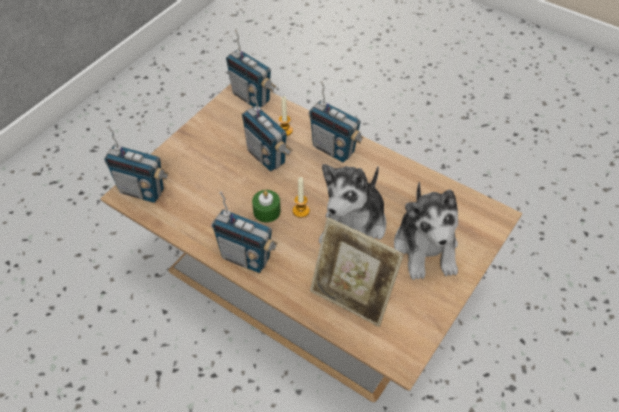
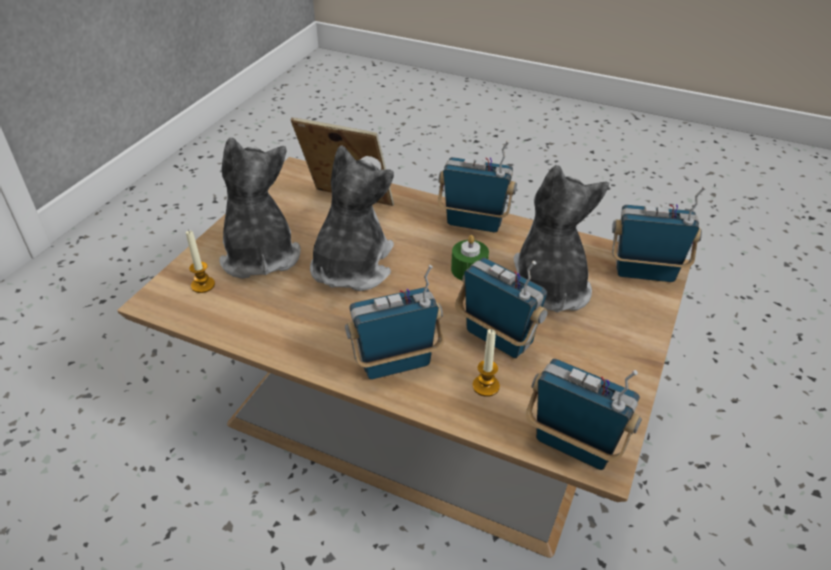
camera: 170 degrees right, 10 degrees down
(217, 188) = (547, 287): none -> plush toy
(301, 211) = (424, 275): candle -> candle (203, 285)
(334, 149) = (396, 364): radio -> radio turned 45 degrees counterclockwise

